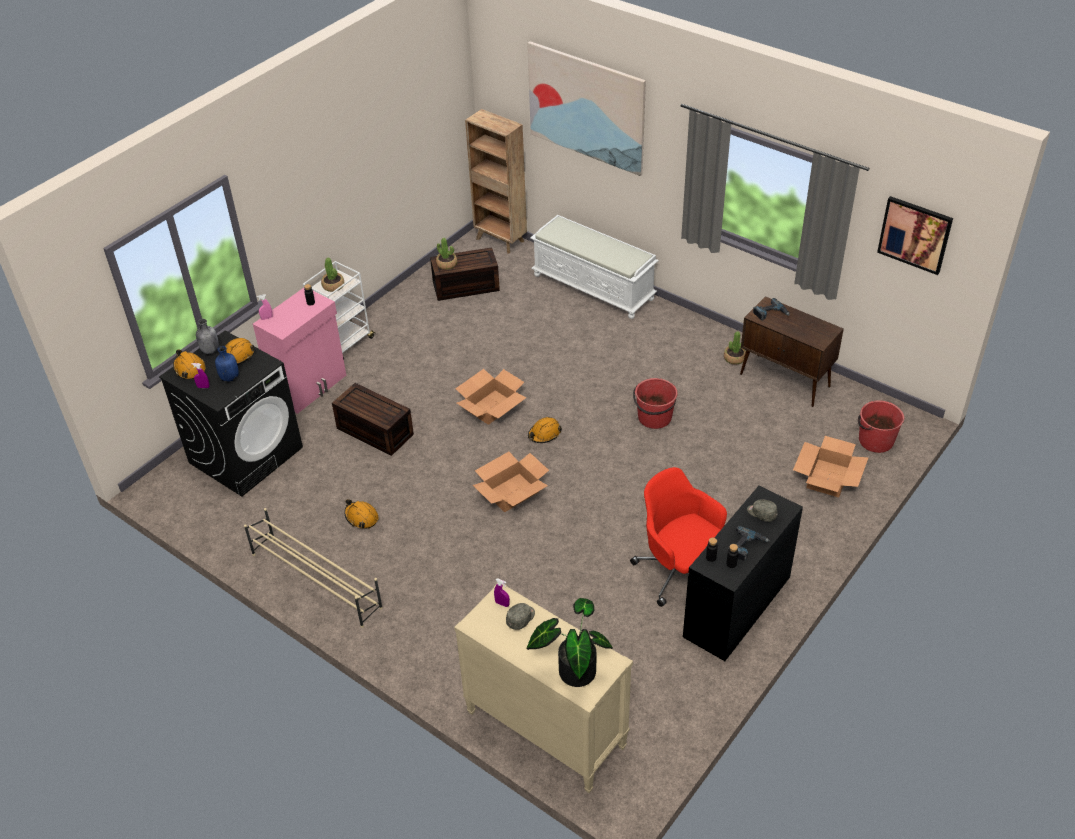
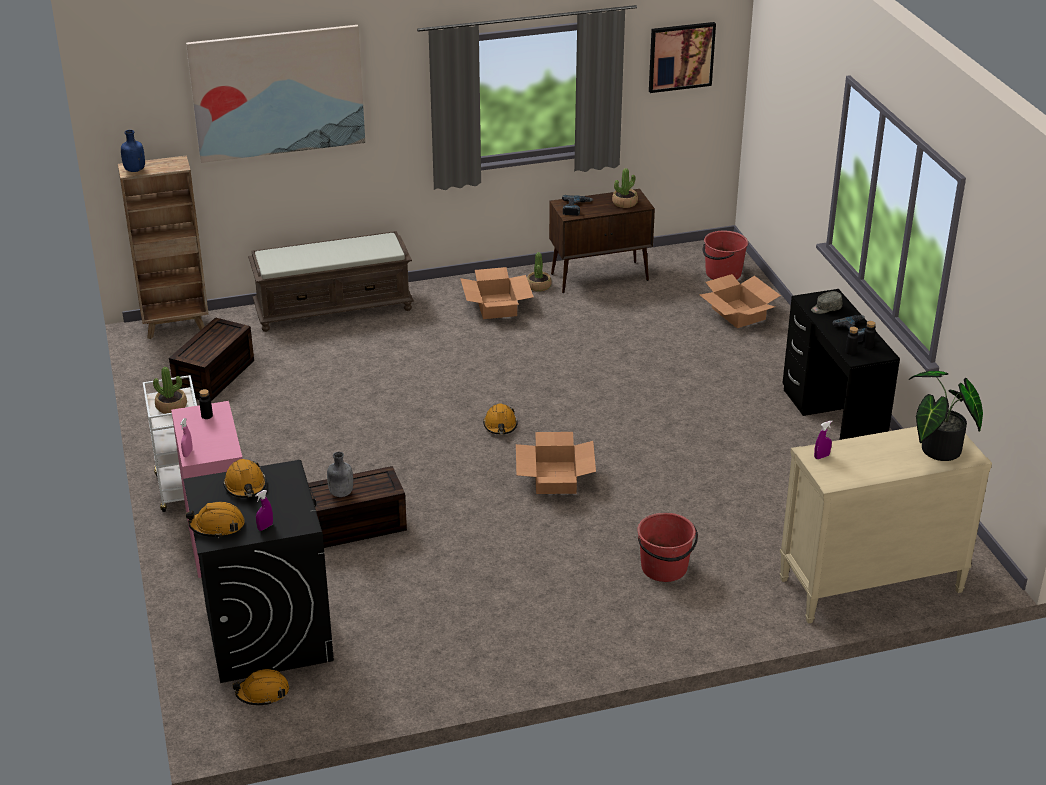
camera: 55 degrees left, 10 degrees down
(210, 350) = (205, 501): grey bottle -> grey bottle (340, 493)
(229, 377) = (275, 503): blue bottle -> blue bottle (134, 170)
(316, 580) = (527, 654): beige shoe rack -> none
(361, 517) = (473, 586): orange hard hat -> orange hard hat (263, 693)
(447, 264) = (198, 353): potted plant -> potted plant (624, 203)
(491, 407) = (420, 439): cardboard box -> cardboard box (496, 306)
(521, 618) = (850, 454): grey cap -> none
(594, 287) = (334, 308): white bench -> brown bench
(654, 418) = (559, 359): red bucket -> red bucket (664, 568)
(679, 571) = (761, 432): red office chair -> none

